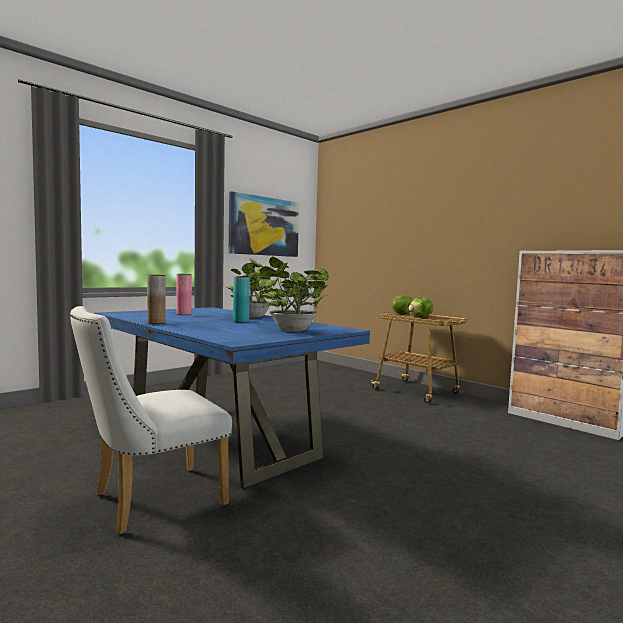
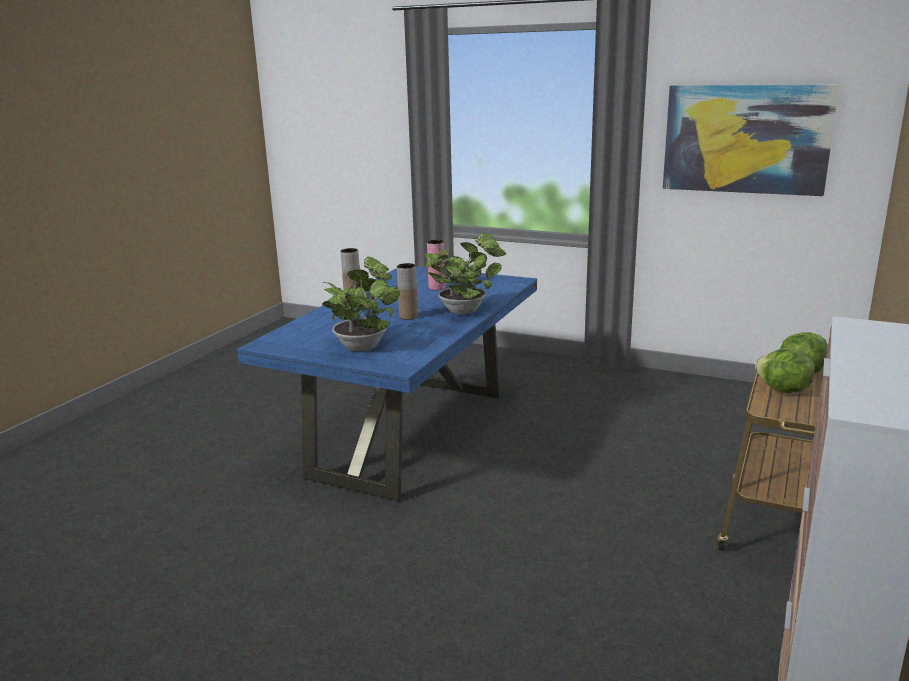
camera: 70 degrees right, 15 degrees up
(150, 501) = (265, 449): white chair -> none
(240, 321) = (408, 316): turquoise vase -> brown vase

